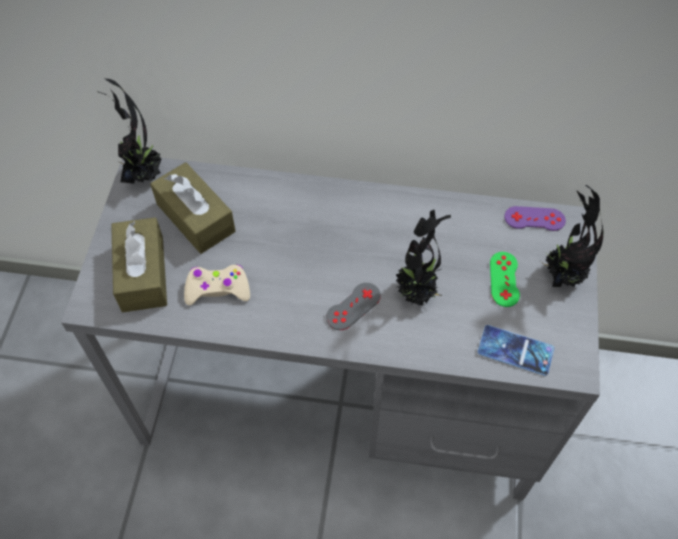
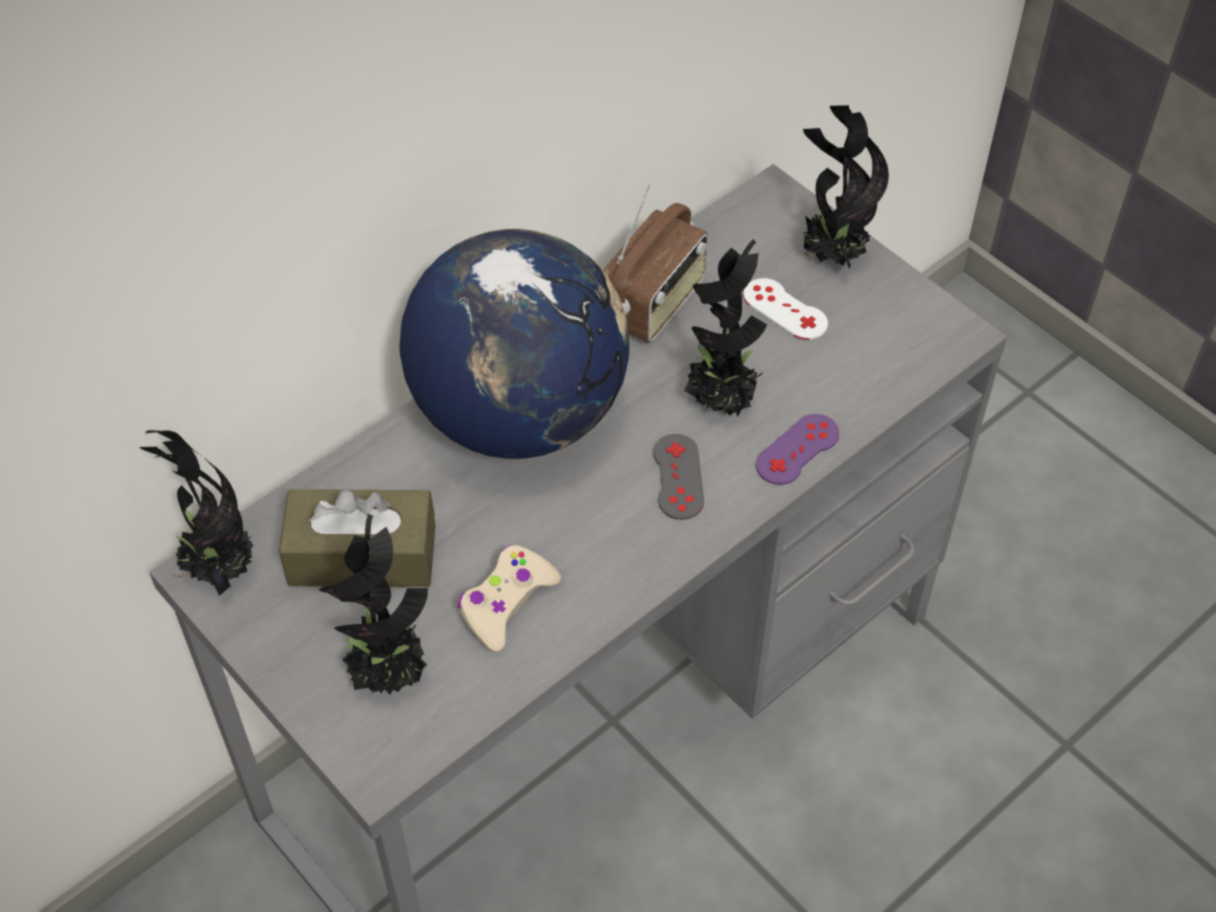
camera: 50 degrees left, 5 degrees down
(143, 274) = (391, 675): brown tissue box -> potted plant
(327, 218) = (519, 414): none -> globe
(448, 222) = (654, 304): none -> radio
(504, 279) = (785, 309): green game controller -> white game controller
(515, 350) = (886, 367): phone -> none
(534, 219) = (732, 224): purple game controller -> purple game controller (797, 450)

